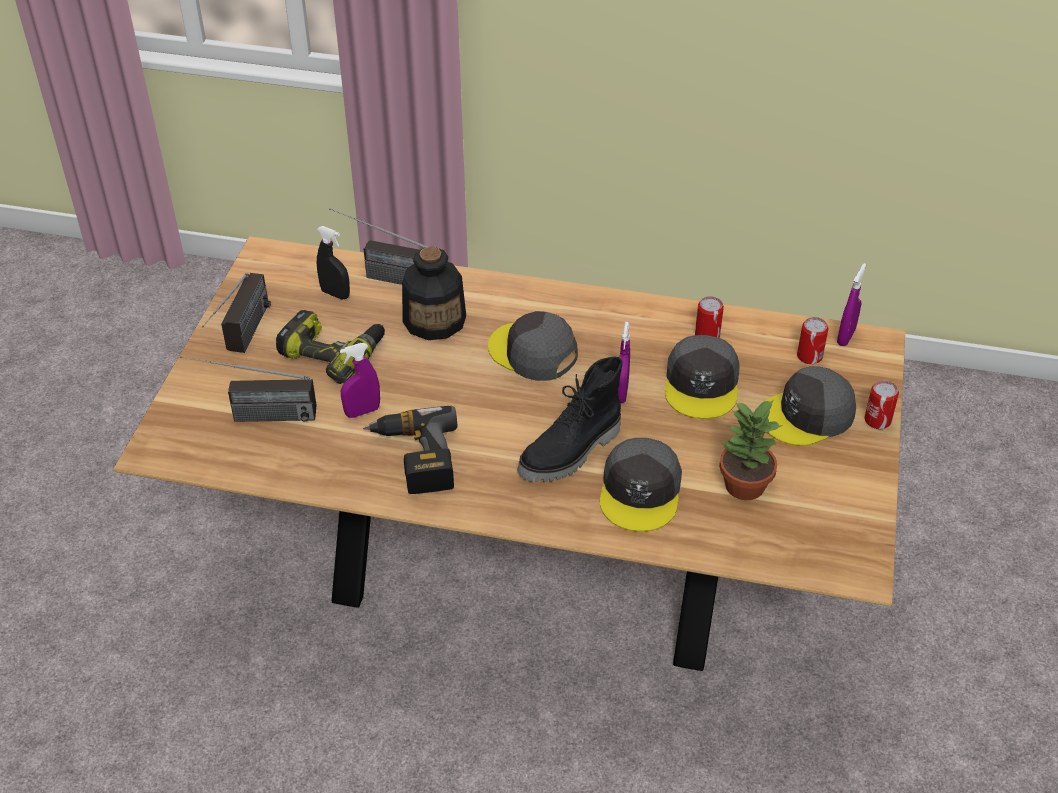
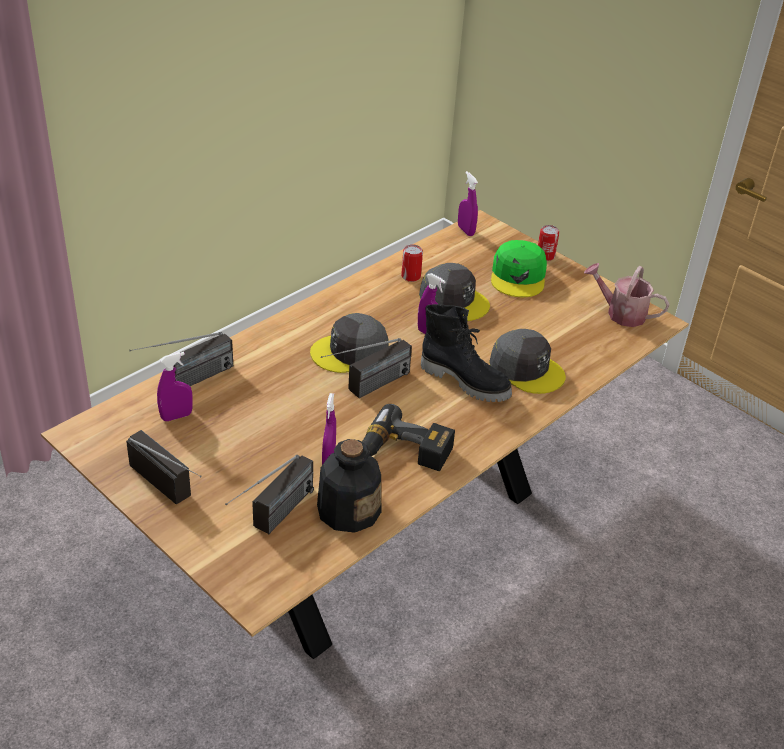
camera: 60 degrees left, 5 degrees down
(333, 352) = (245, 446): power drill -> none
(335, 294) = (176, 416): black spray bottle -> purple spray bottle
(435, 320) = (266, 380): bottle -> bottle (348, 509)
(487, 389) = (366, 389): none -> radio
(571, 453) = (466, 380): black boot -> black boot turned 45 degrees counterclockwise
(743, 485) = (556, 328): potted plant -> none
(807, 415) = (518, 276): grey cap -> green cap
(809, 356) = (469, 251): can -> none
(838, 531) = (621, 313): none -> watering can

